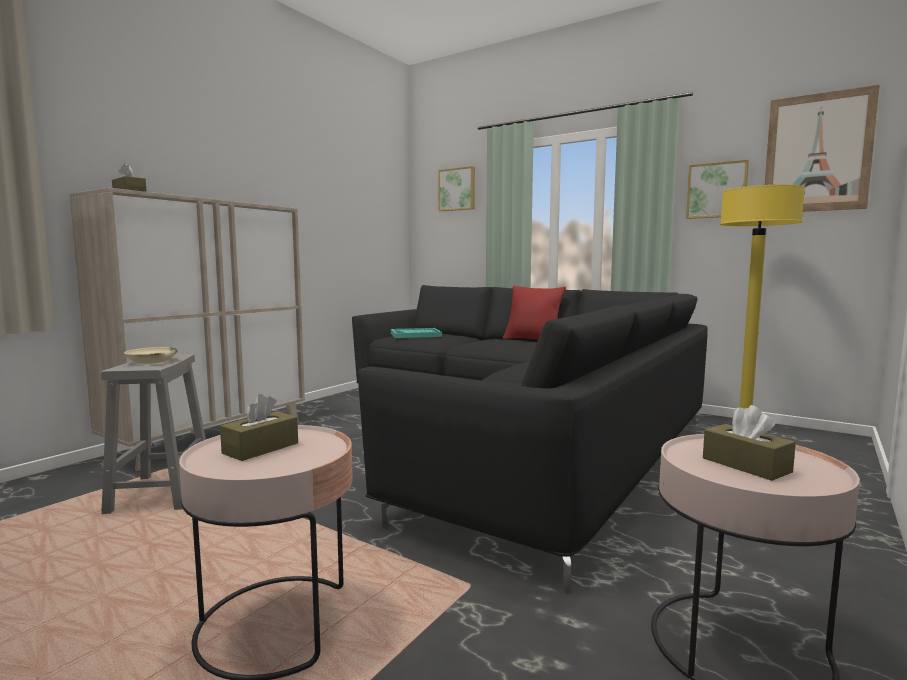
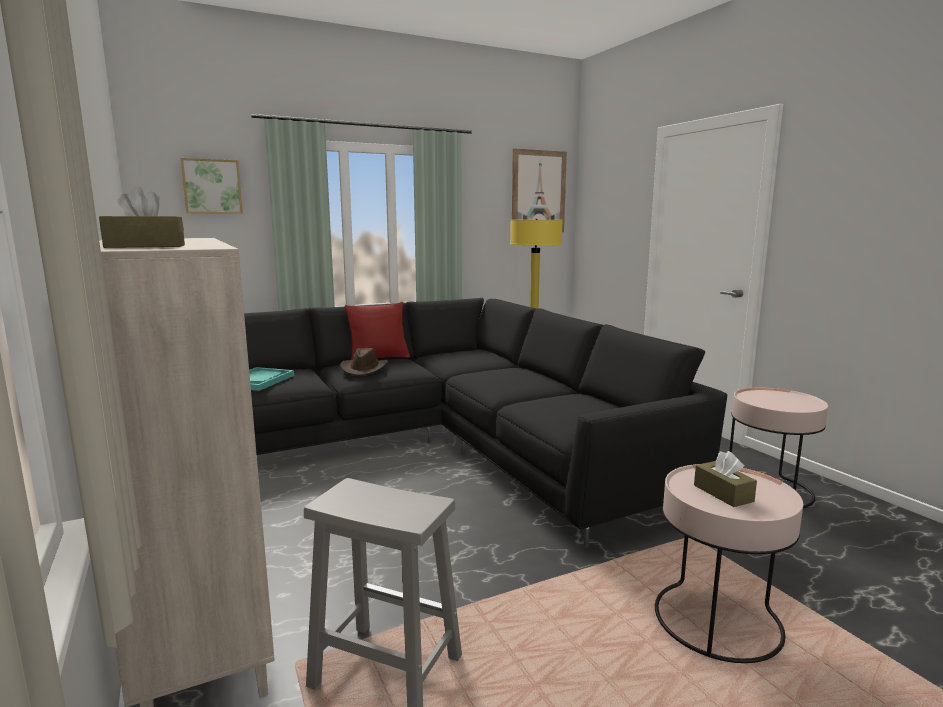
camera: 60 degrees left, 5 degrees up
(151, 361) = (378, 503): beige bowl -> none
(490, 342) = (364, 369): none -> brown hat
(717, 190) = (483, 212): picture -> none
(746, 465) = (782, 402): brown tissue box -> none

